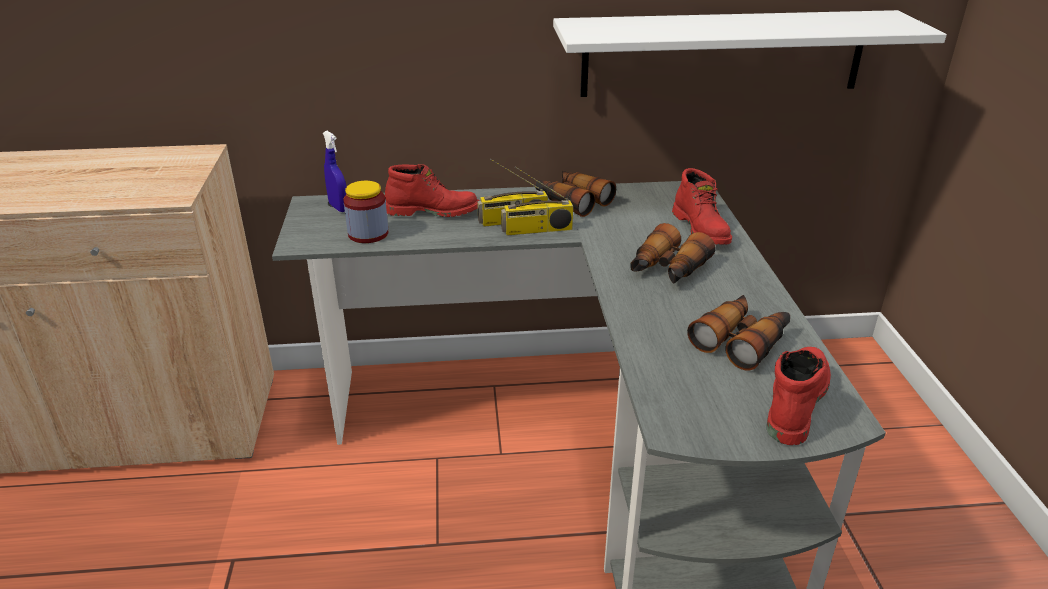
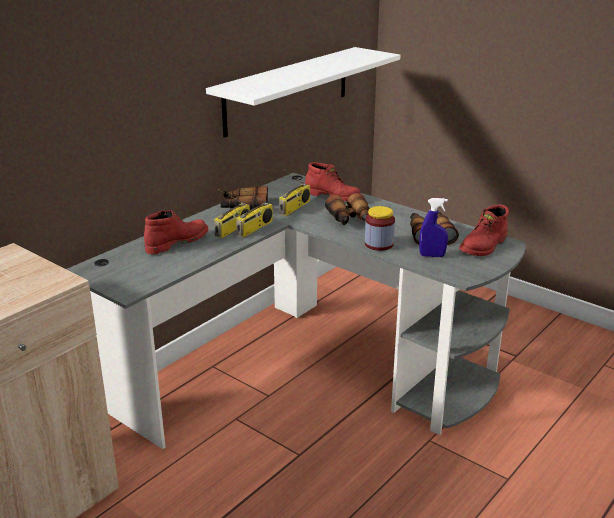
camera: 45 degrees left, 5 degrees down
(339, 207) = (111, 264): blue spray bottle -> blue spray bottle (432, 256)
(368, 234) = (162, 269): jar -> jar (379, 244)
(627, 224) = (294, 208): none -> radio
(794, 402) = (484, 247): red boot -> red boot turned 120 degrees counterclockwise

